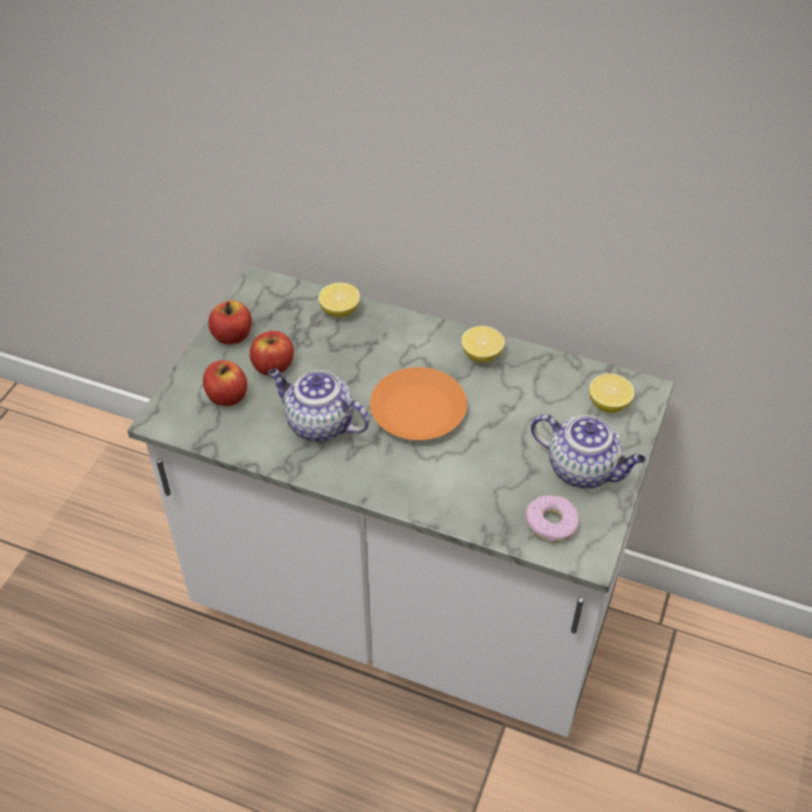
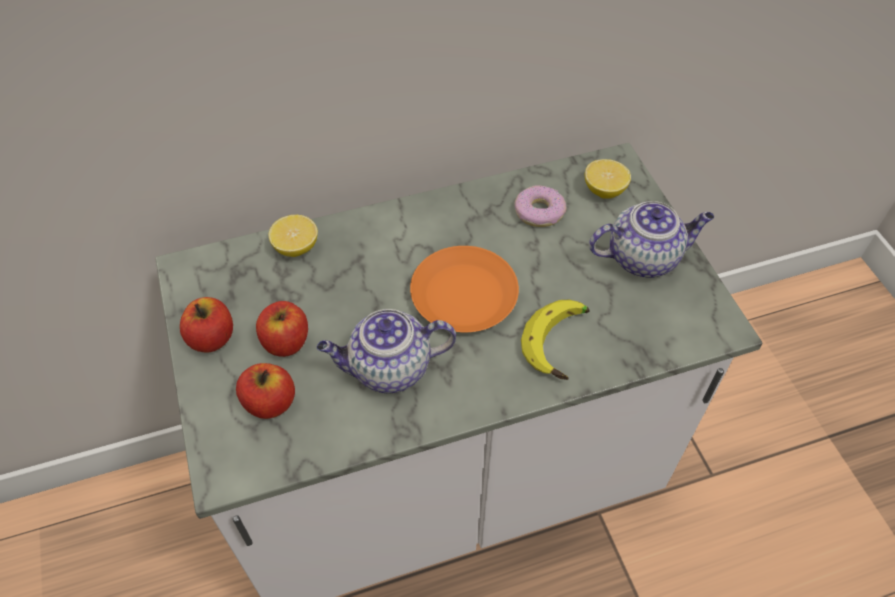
camera: 40 degrees left, 5 degrees up
(451, 485) = (561, 343): none -> banana
(481, 355) = (464, 211): lemon -> none
(551, 523) = (669, 320): donut -> donut (539, 212)

